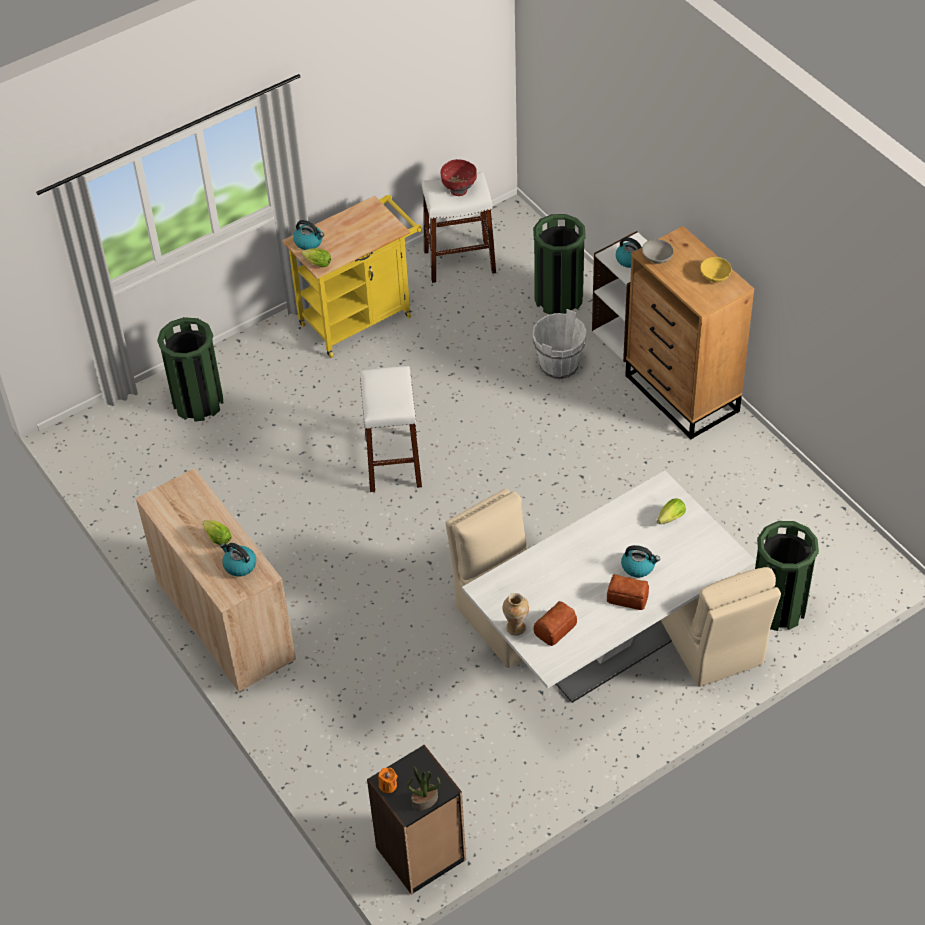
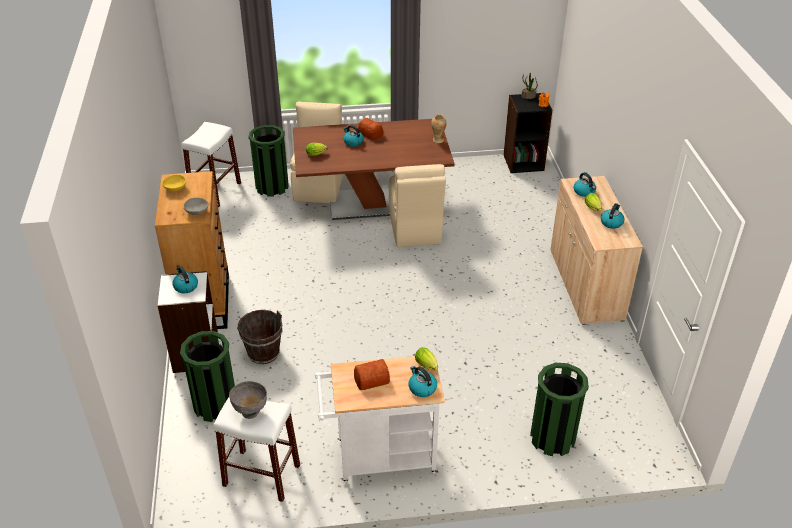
camera: 155 degrees left, 10 degrees down
(185, 522) = (611, 222): none -> kettle
(361, 317) = (379, 458): yellow cart -> white cart
(393, 462) = (426, 334): white stool -> white stool (215, 191)
(459, 191) = (250, 411): red bowl -> grey bowl
(556, 628) = (417, 134): bread -> bread (370, 379)
(559, 366) = (263, 353): white bucket -> brown bucket
(605, 642) = (372, 203): white dining table -> brown dining table

